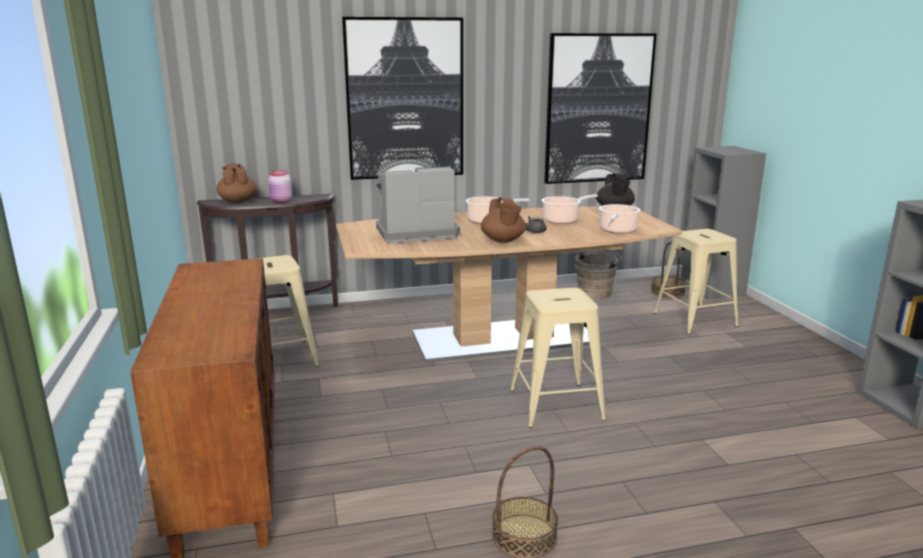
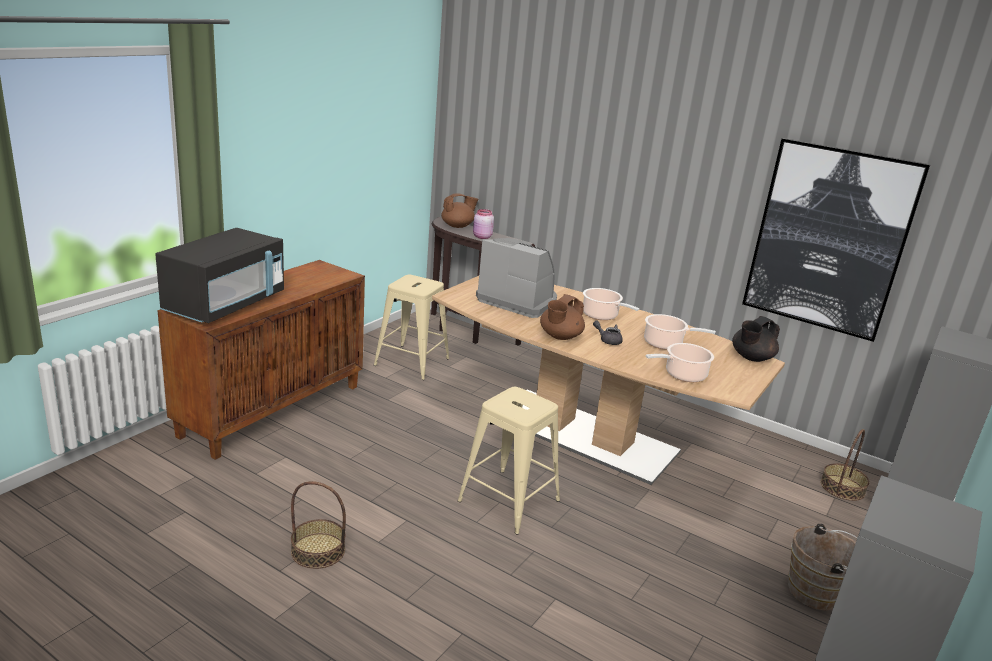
camera: 45 degrees right, 5 degrees up
(199, 331) = (225, 304): none -> black microwave
(238, 201) = (458, 226): brown teapot -> brown teapot turned 45 degrees clockwise
(405, 99) = (614, 174): picture -> none
(596, 293) = (758, 447): brown bucket -> brown bucket (818, 593)
(694, 319) = (803, 524): beige stool -> none

